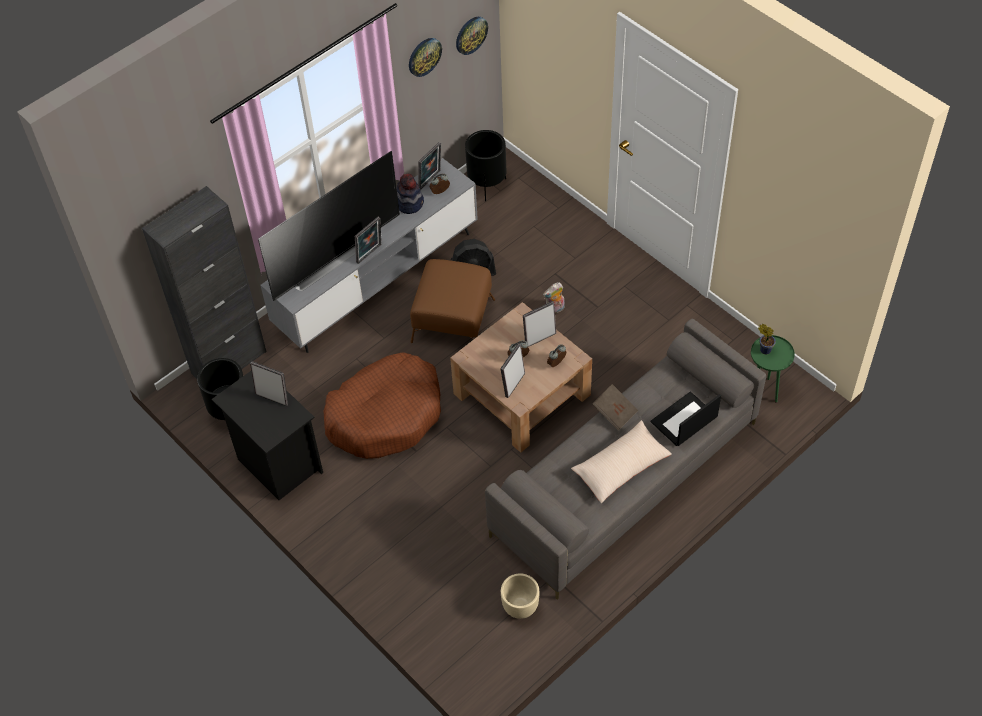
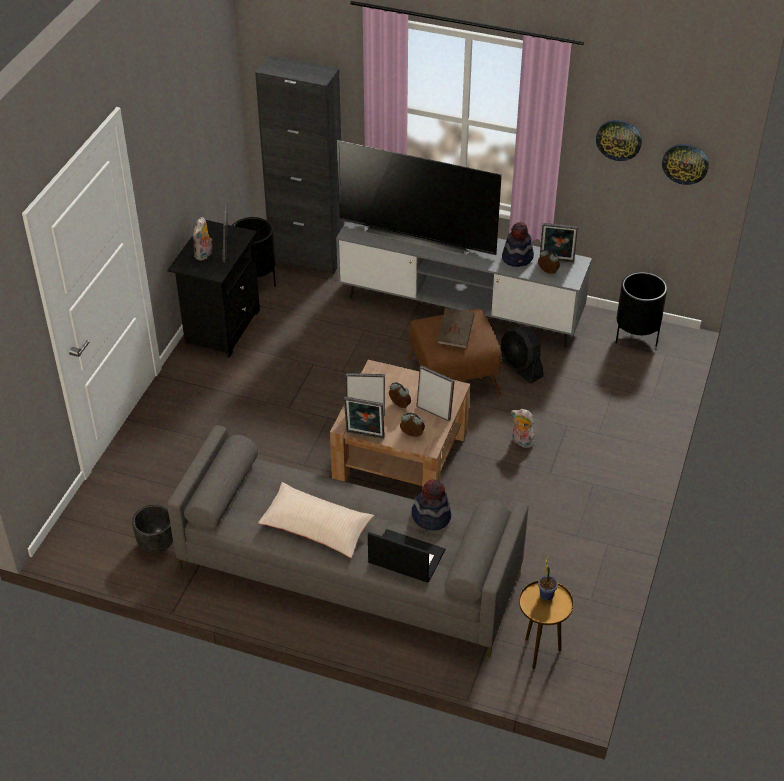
camera: 60 degrees right, 10 degrees down
(265, 416) = (204, 255): none -> plush toy
(370, 254) = (437, 256): picture frame -> picture frame (364, 436)
(385, 415) = (315, 372): brown dog bed -> none
(519, 607) = (157, 544): beige planter -> black planter
(615, 412) = (380, 499): brown book -> brown book (455, 335)
(651, 387) = (431, 516): none -> hat
(764, 391) = (540, 652): green side table -> brown side table

